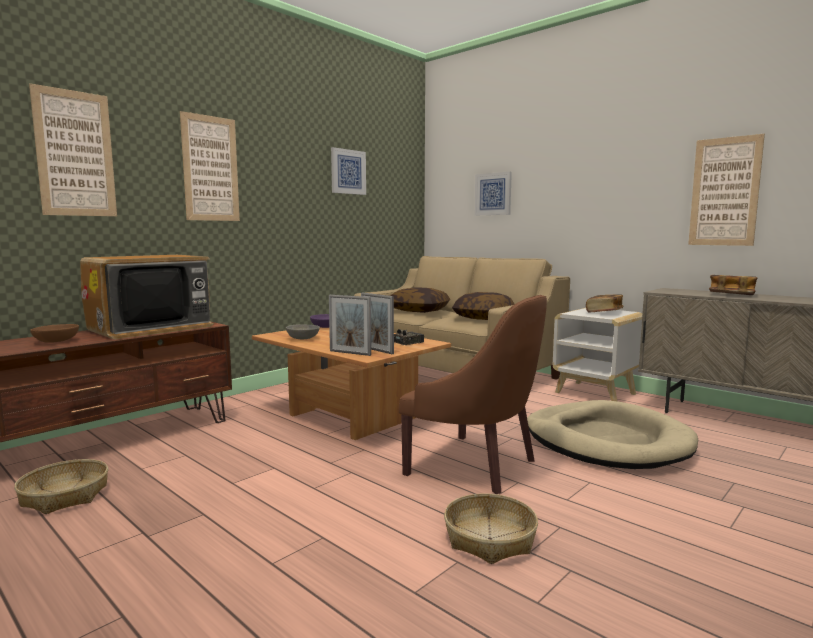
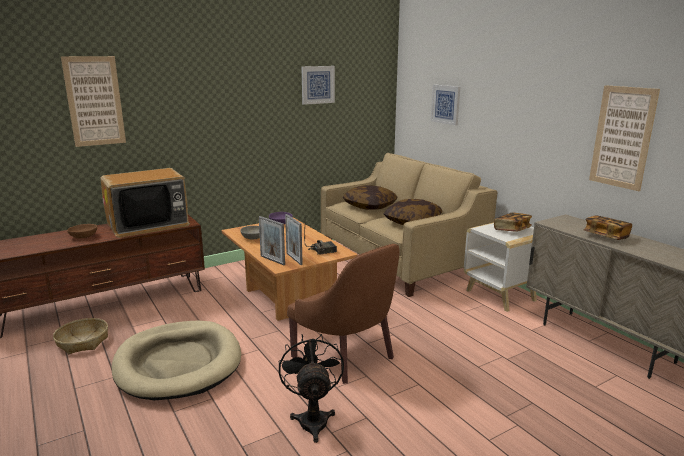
camera: 15 degrees right, 10 degrees up
(210, 169) = (196, 98): picture -> none
(490, 539) = (313, 418): basket -> black fan
(606, 441) = (465, 347): beige dog bed -> beige dog bed (178, 363)

